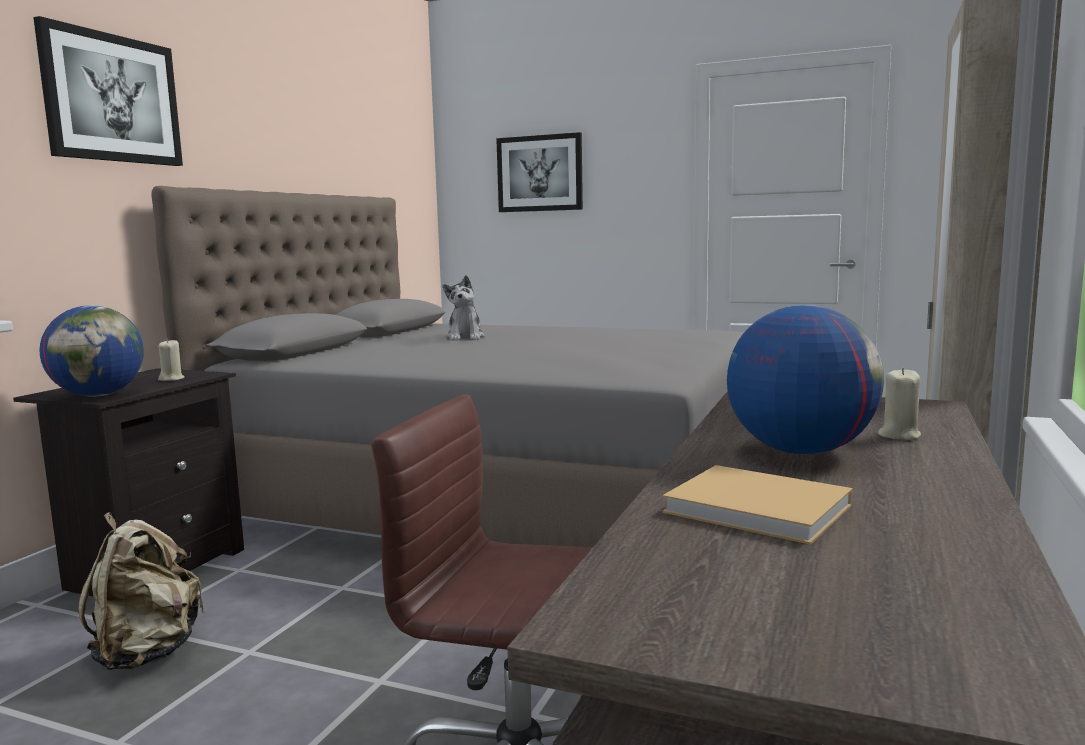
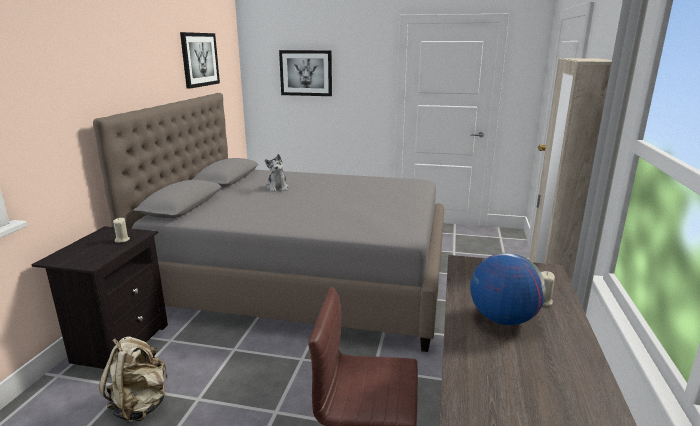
camera: 10 degrees left, 10 degrees up
(99, 395) = (87, 260): globe -> none
(112, 98) = (63, 66): picture -> picture (199, 59)
(762, 510) = (503, 375): beige book -> none

